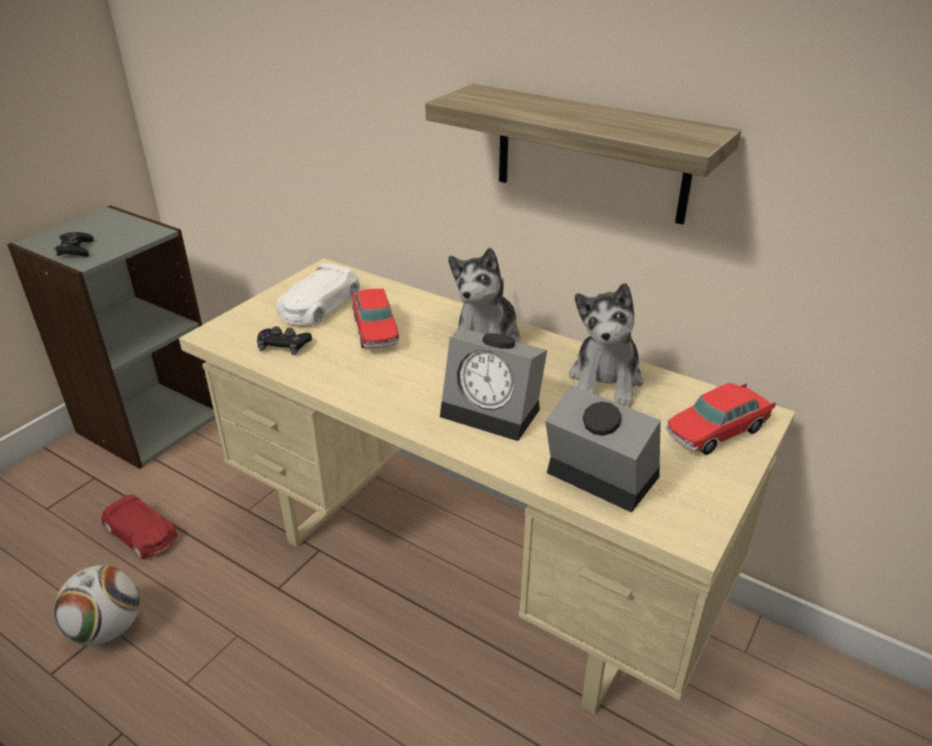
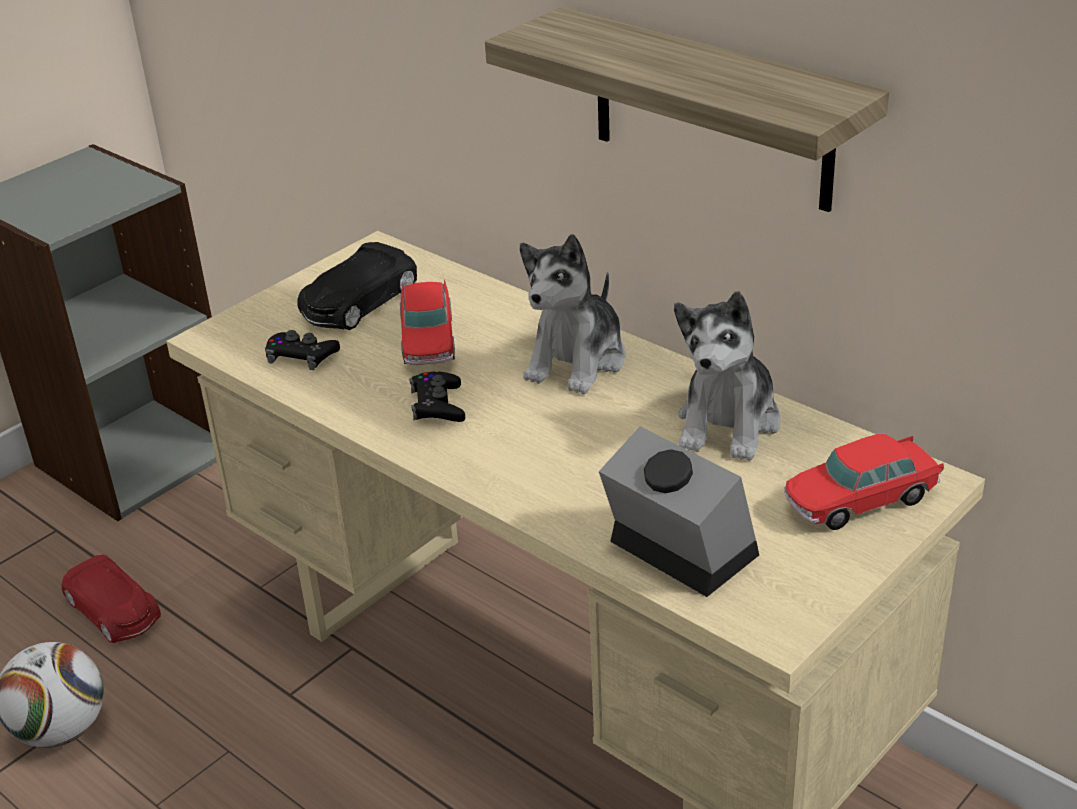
camera: 10 degrees right, 0 degrees up
(75, 250) = (42, 211): black game controller -> black game controller (437, 405)
(319, 306) = (358, 302): white toy car -> black toy car
(495, 411) = (564, 458): alarm clock -> none

